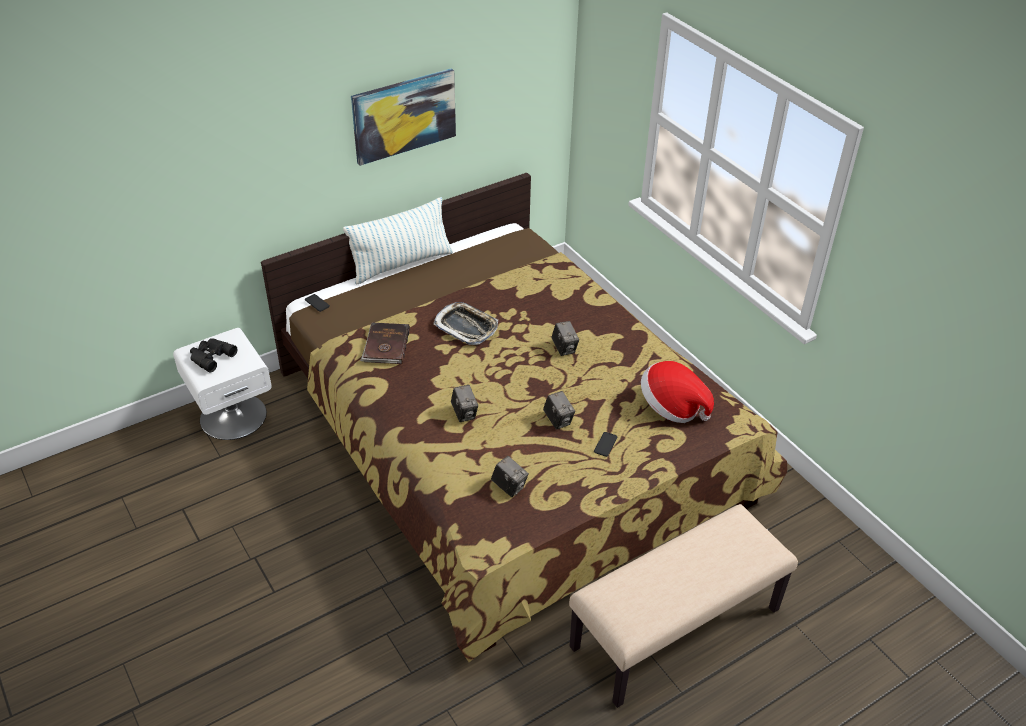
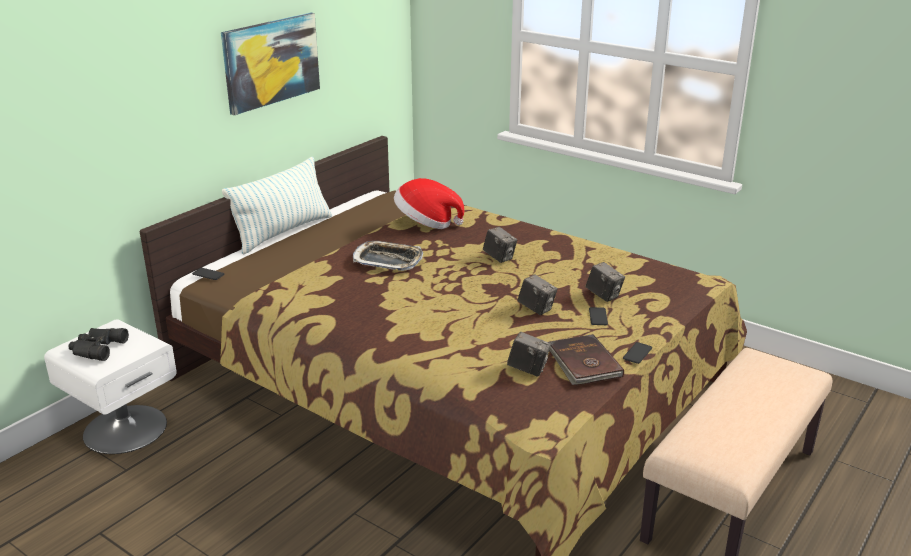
camera: 20 degrees left, 15 degrees down
(385, 346) = (310, 289): brown book -> brown book (583, 363)
(464, 413) = (435, 323): camera -> camera (603, 295)
(611, 496) = (637, 353): none -> phone
(671, 407) = (636, 278): hat -> hat (426, 223)

